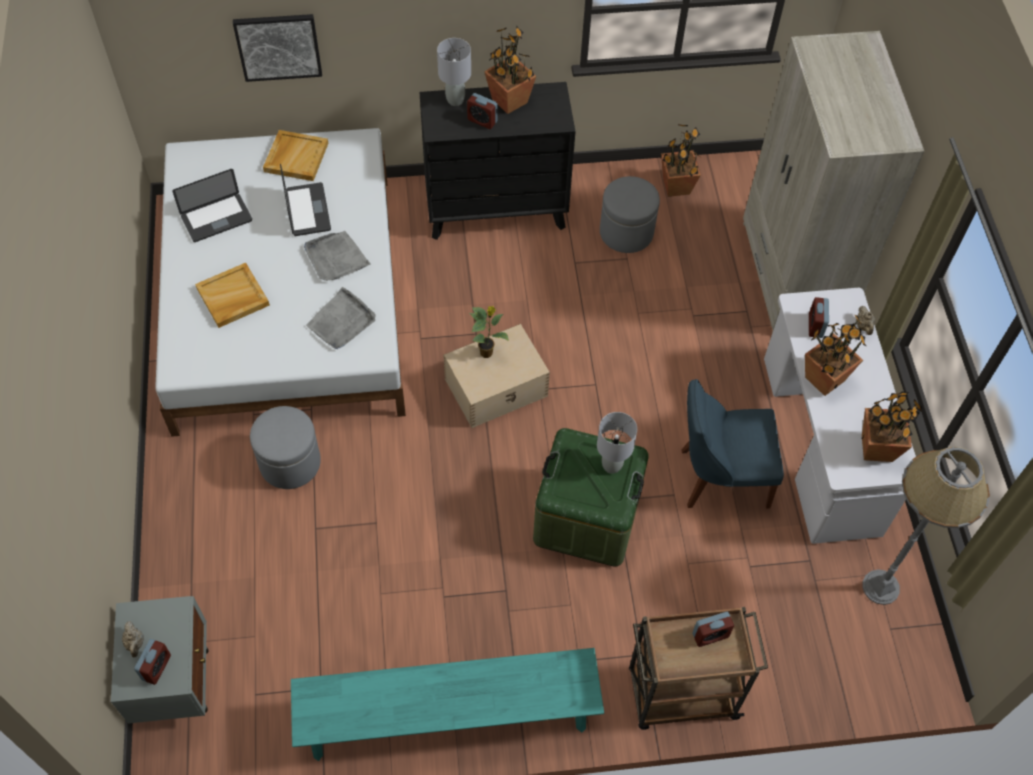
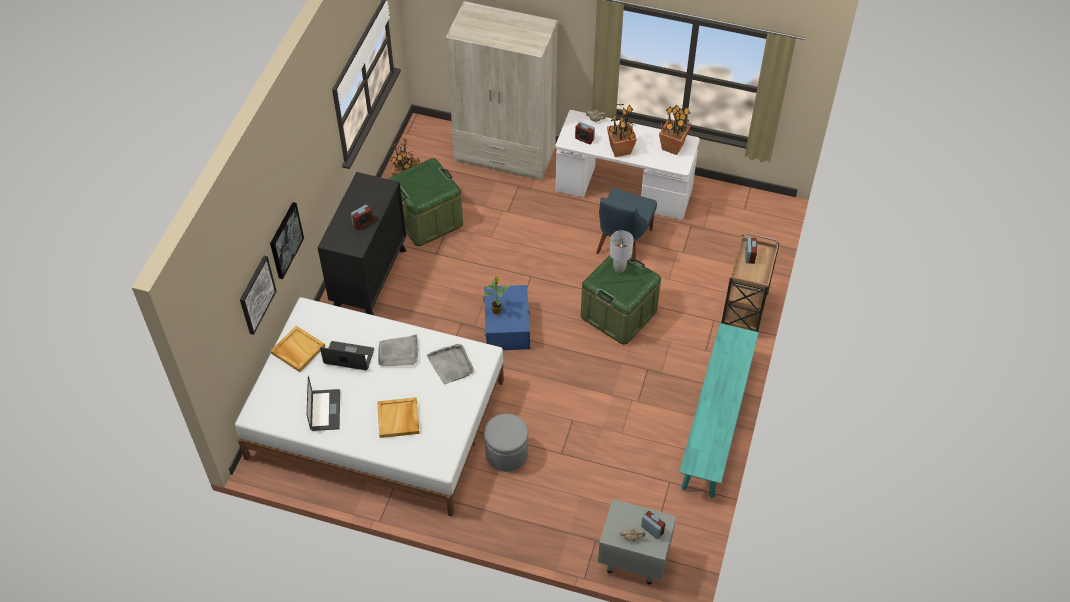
camera: 65 degrees left, 5 degrees down
(377, 39) = (285, 240): none -> picture
(455, 100) = (336, 231): grey table lamp -> none
(497, 387) = (507, 326): beige storage box -> blue storage box
(509, 101) = (355, 204): potted plant -> none
(626, 232) = (427, 219): grey ottoman -> green storage box
(880, 587) = (719, 203): grey floor lamp -> none

